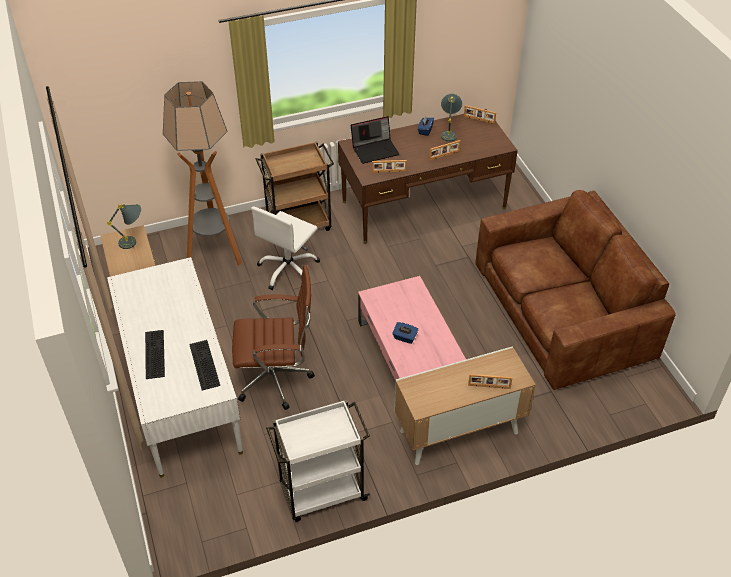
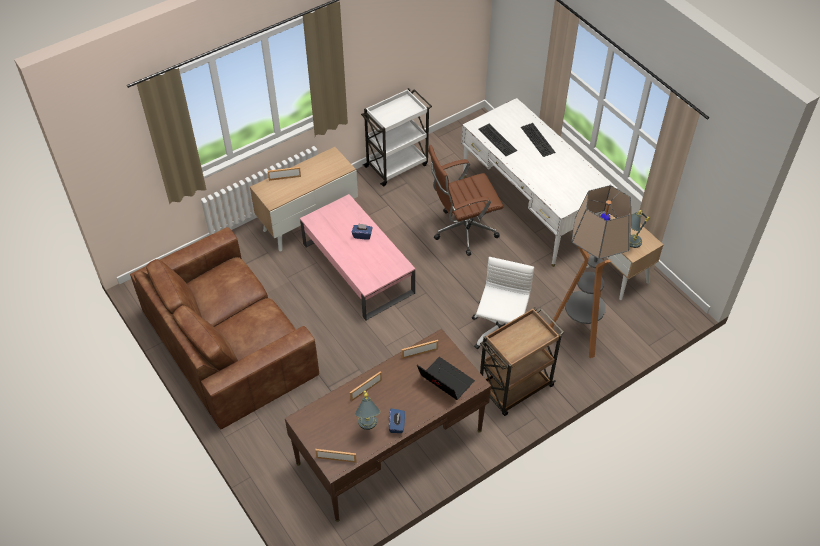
camera: 165 degrees right, 5 degrees up
(375, 150) = (444, 381): laptop -> laptop turned 75 degrees clockwise

